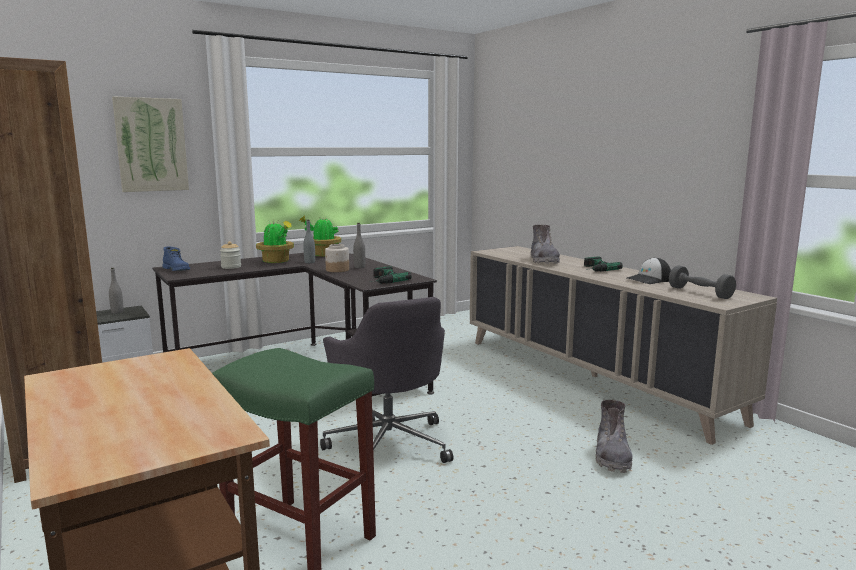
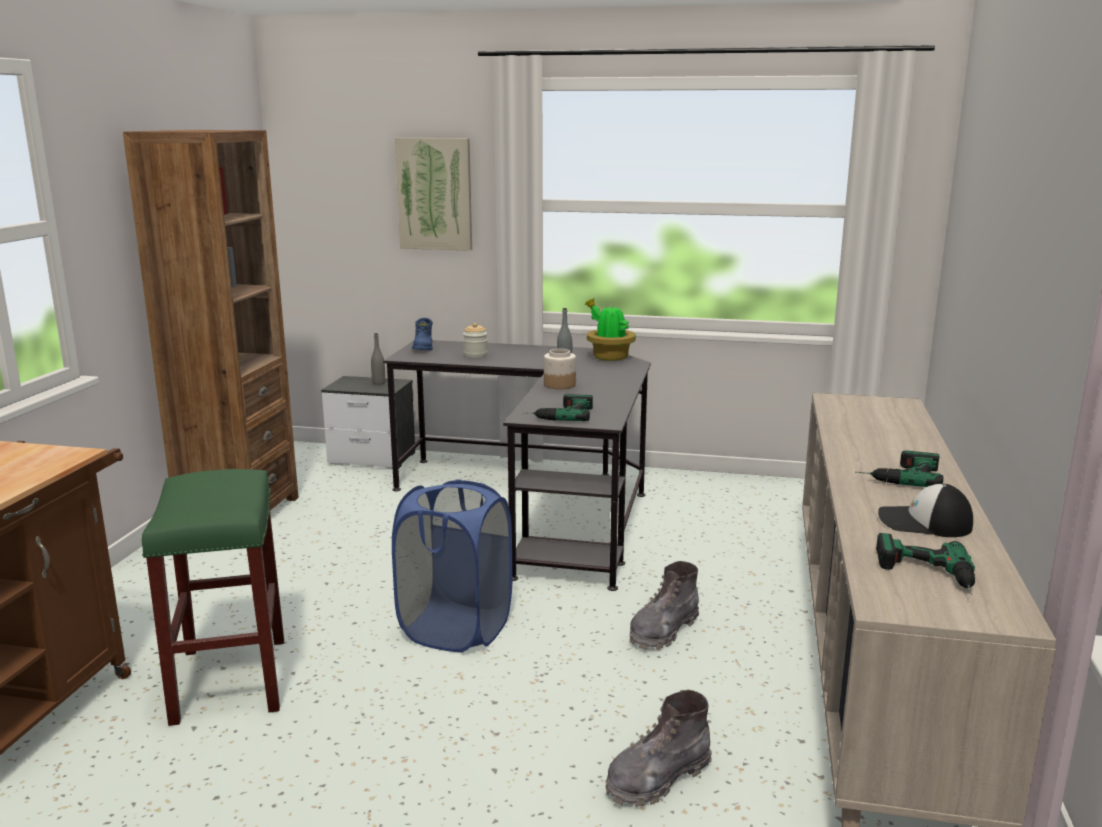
camera: 45 degrees right, 5 degrees up
(277, 261) = (536, 357): potted plant -> none
(359, 267) = (593, 386): grey bottle -> none
(389, 444) = (455, 629): grey office chair -> blue laundry basket
(543, 261) = (864, 438): grey boot -> grey boot (663, 631)
(700, 293) = (926, 575): grey dumbbell -> power drill

